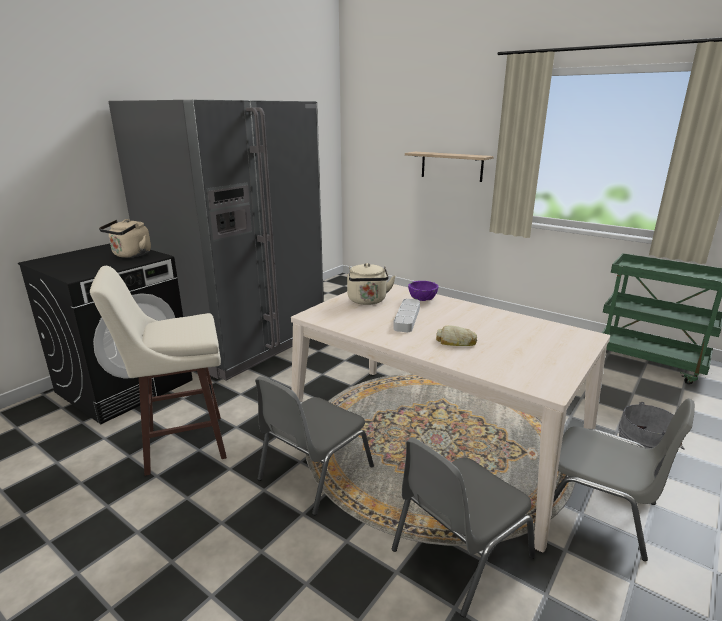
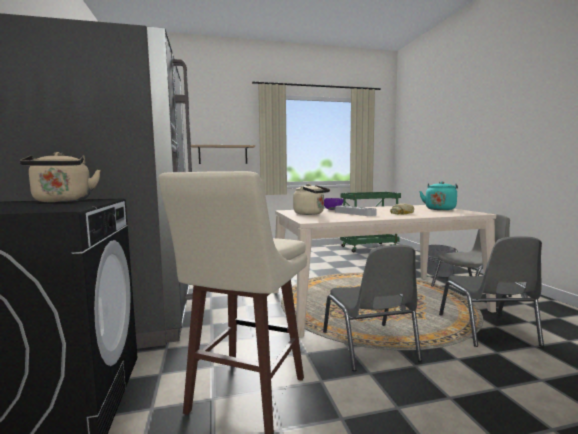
camera: 50 degrees left, 15 degrees down
(556, 355) = (440, 209): none -> turquoise kettle

